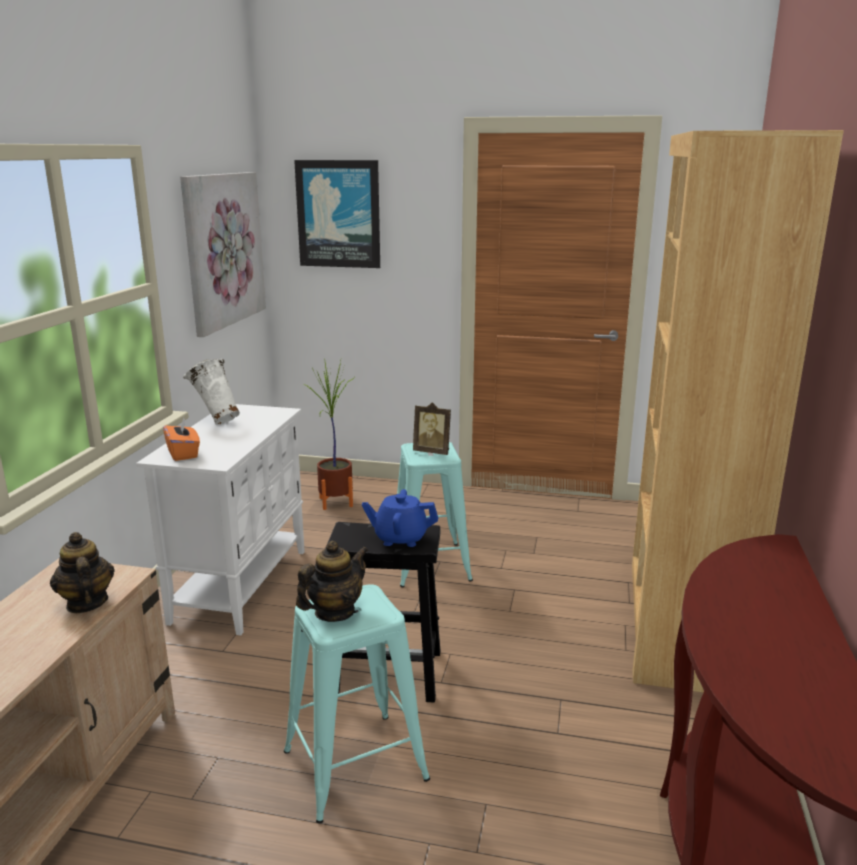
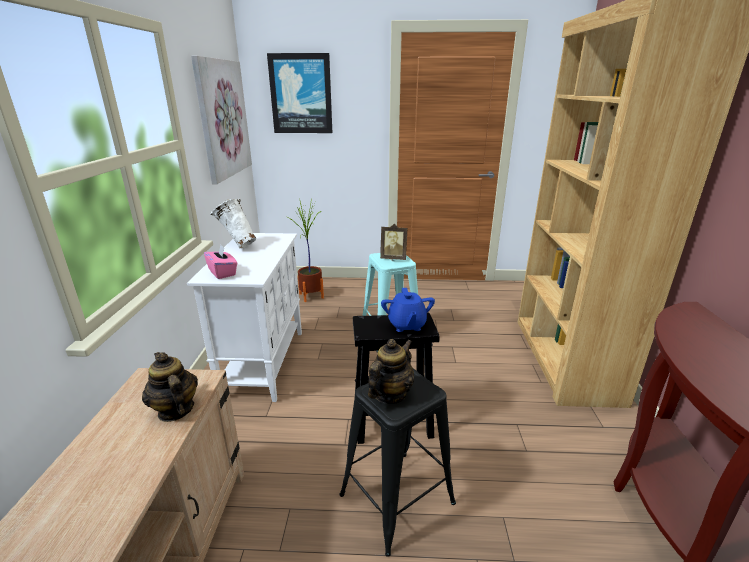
camera: 10 degrees left, 5 degrees up
(183, 453) = (223, 272): orange tissue box -> pink tissue box
(355, 765) = (396, 499): turquoise stool -> black stool
(400, 538) = (406, 325): blue teapot -> blue teapot turned 90 degrees counterclockwise

